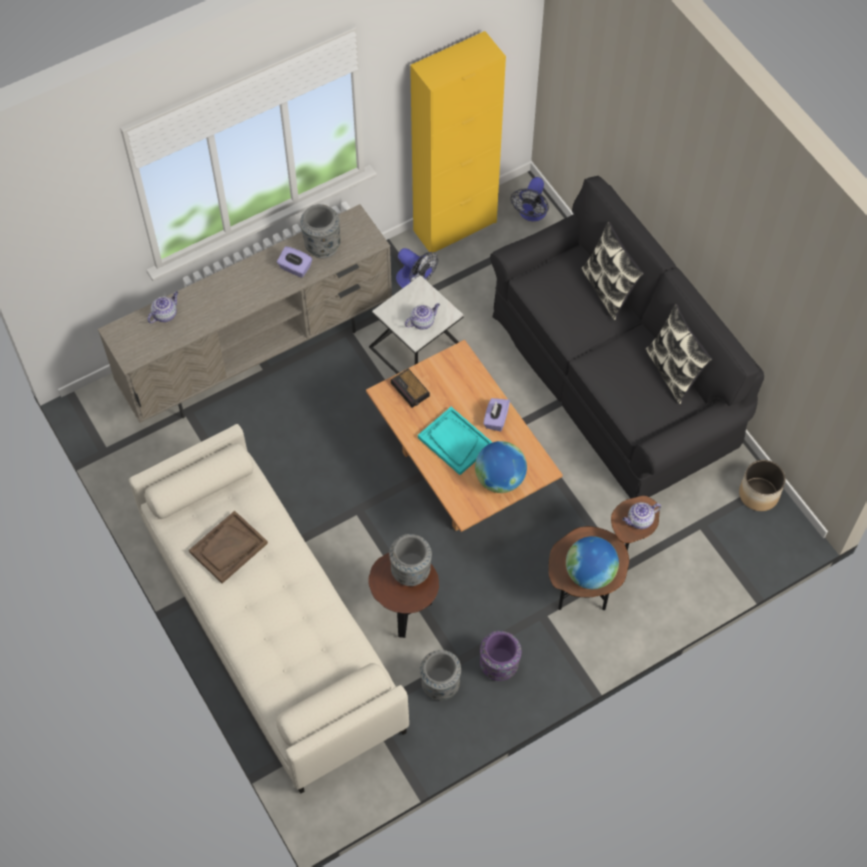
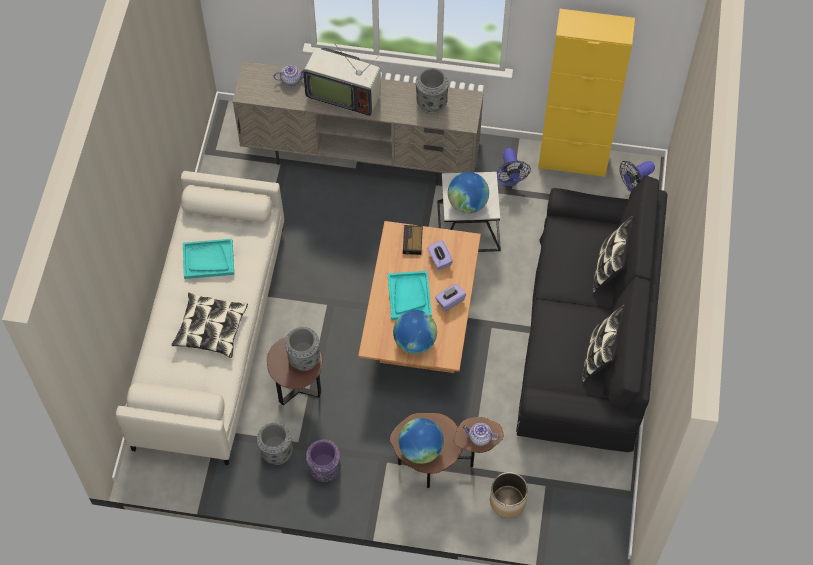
camera: 40 degrees right, 0 degrees up
(228, 548) = (208, 260): brown tray -> turquoise tray
(229, 293) = (343, 94): none -> television
(294, 611) = (211, 329): none -> pillow
(295, 268) = (400, 106): purple tissue box -> purple tissue box (439, 260)
(422, 322) = (468, 203): teapot -> globe
(759, 494) = (610, 494): planter -> planter (508, 501)

